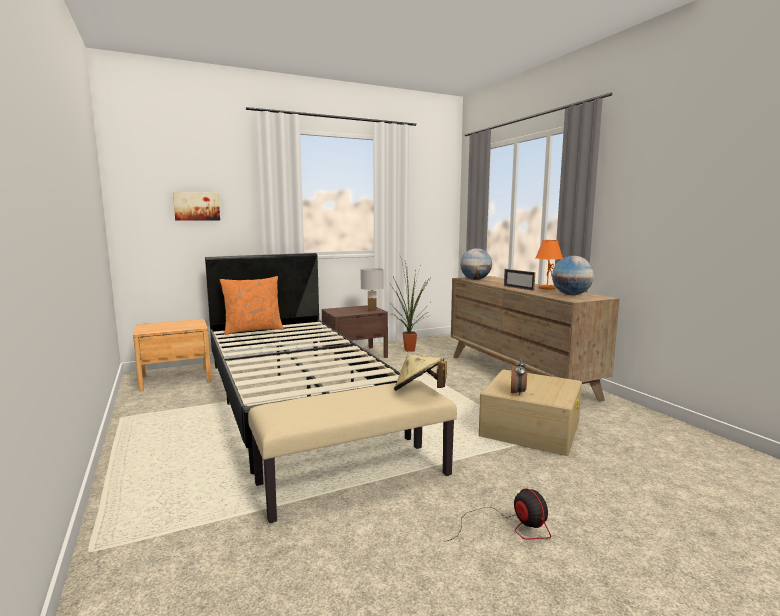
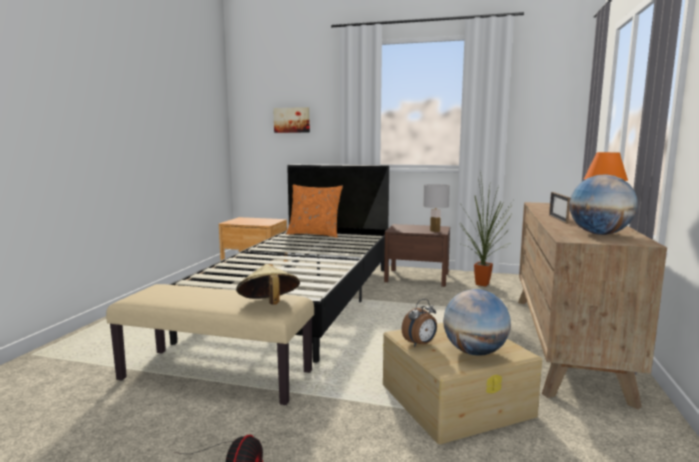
camera: 40 degrees right, 0 degrees up
(475, 279) = (545, 206): globe -> globe (475, 352)

